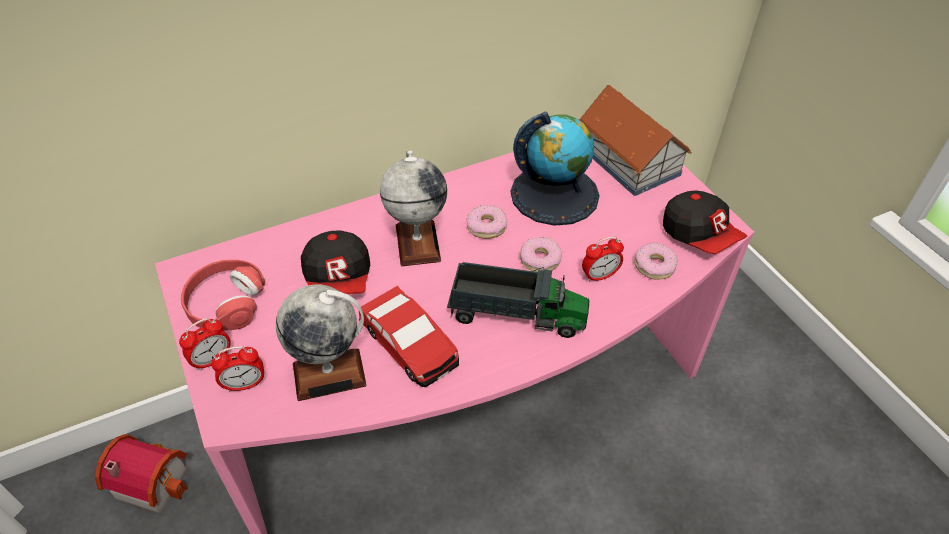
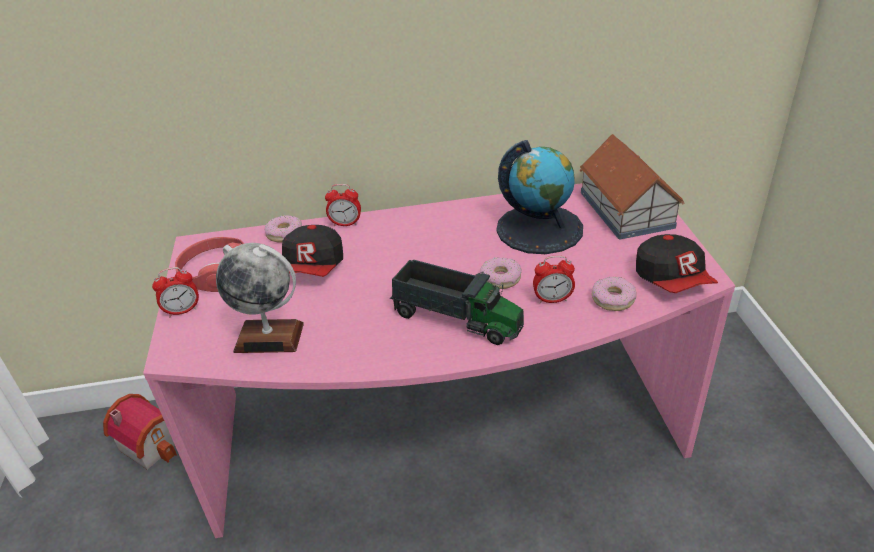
camera: 20 degrees right, 10 degrees down
(245, 384) = (198, 333): alarm clock -> alarm clock (346, 224)
(409, 344) = (348, 326): toy car -> none
(417, 243) = (394, 250): globe -> none
(486, 227) = (463, 246): donut -> donut (284, 234)

